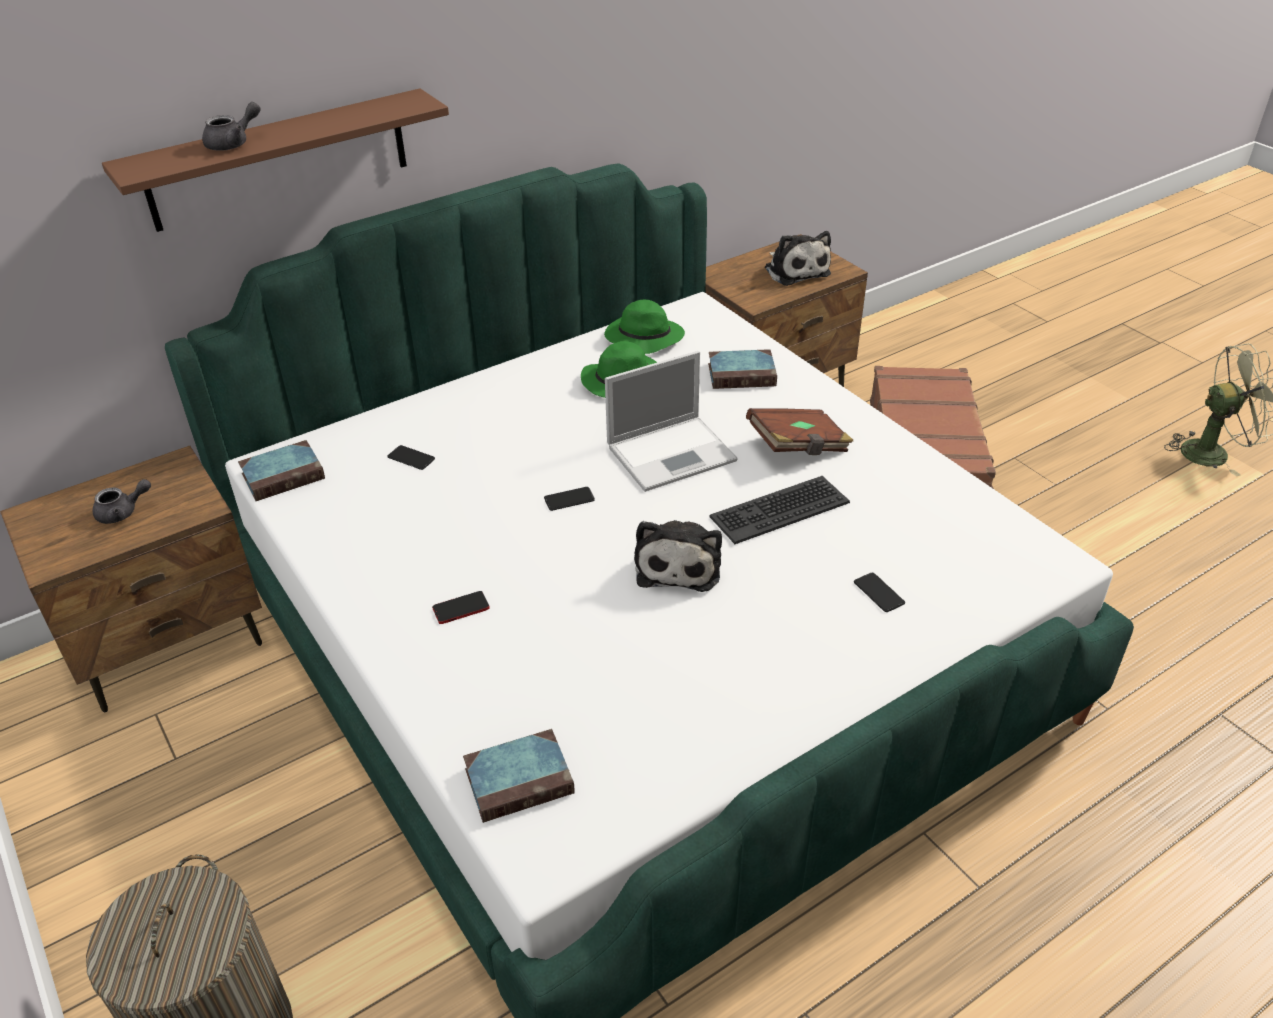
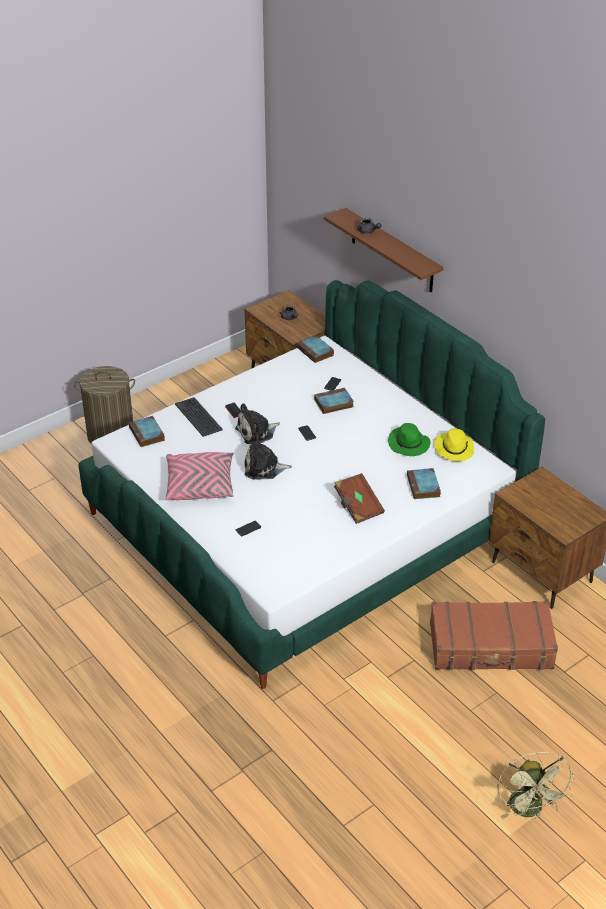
camera: 85 degrees right, 0 degrees up
(478, 460) = (333, 403): none -> book
(643, 338) = (453, 449): green hat -> yellow hat
(673, 452) = (347, 463): laptop -> none
(735, 670) = (200, 485): none -> pink pillow
(779, 509) = (305, 499): keyboard -> keyboard (199, 417)
(795, 270) = (558, 512): plush toy -> plush toy (256, 432)

